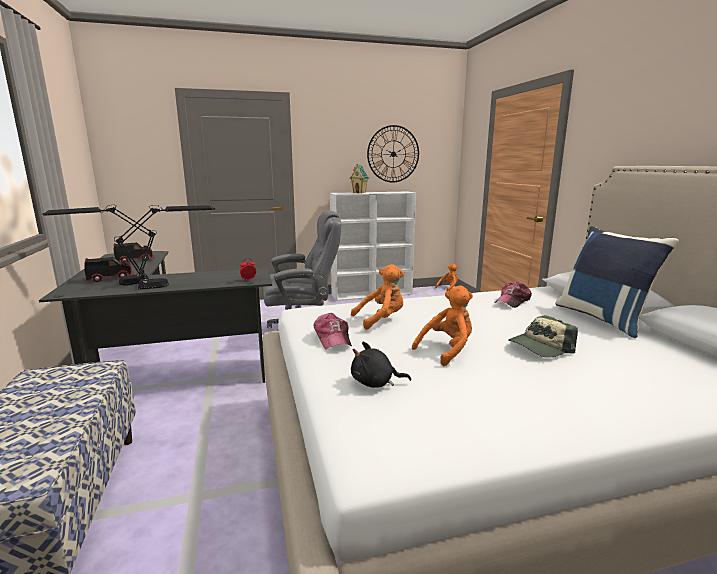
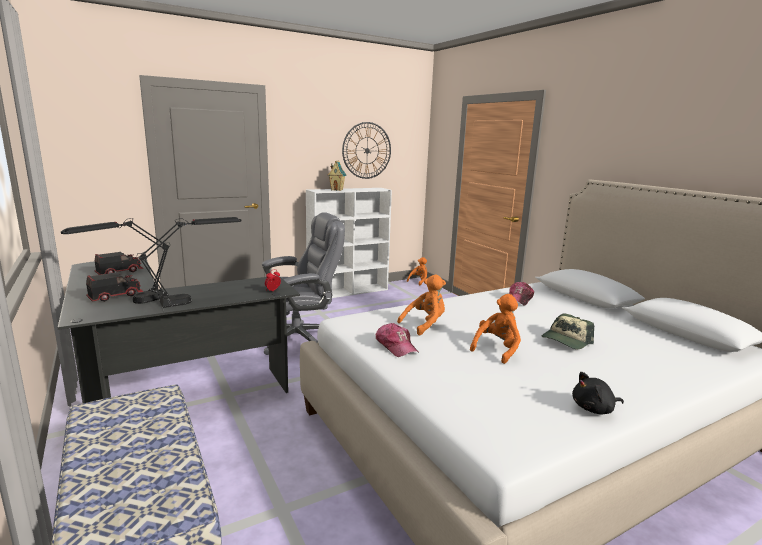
camera: 15 degrees left, 0 degrees up
(375, 383) = (462, 384): black plush toy -> black plush toy (594, 409)
(603, 318) = (596, 311): blue pillow -> none

